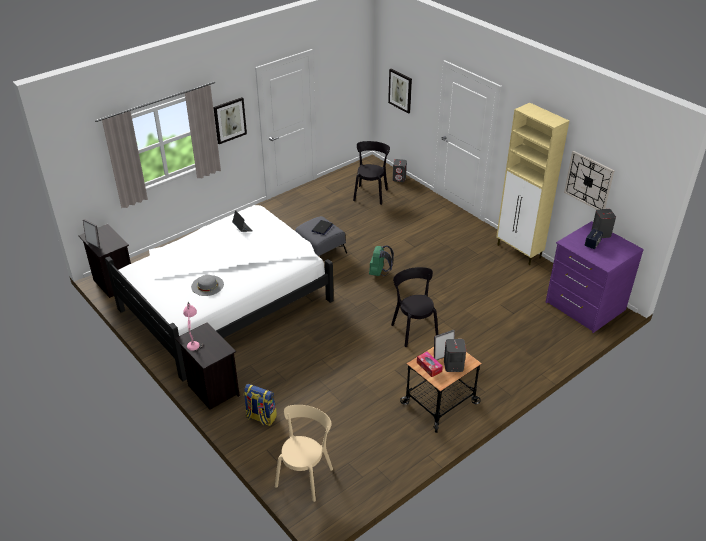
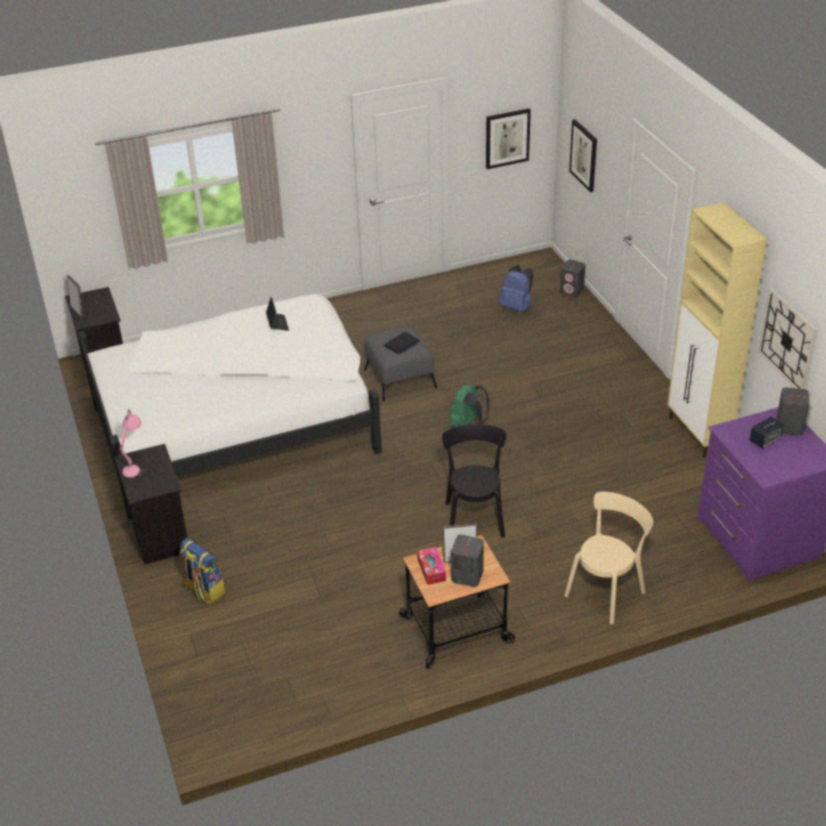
camera: 20 degrees right, 0 degrees up
(207, 285) = (192, 394): grey hat -> none
(229, 120) = (305, 166): picture -> picture (507, 138)
(305, 475) = (222, 680): beige chair -> beige chair (607, 592)
(371, 194) = (517, 307): black chair -> blue backpack

